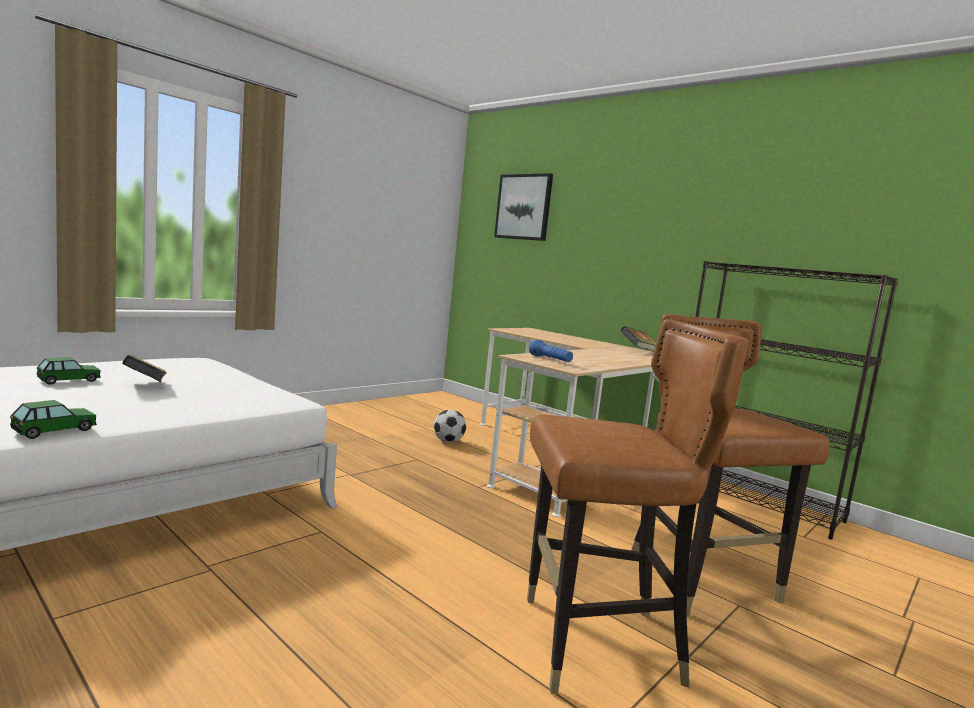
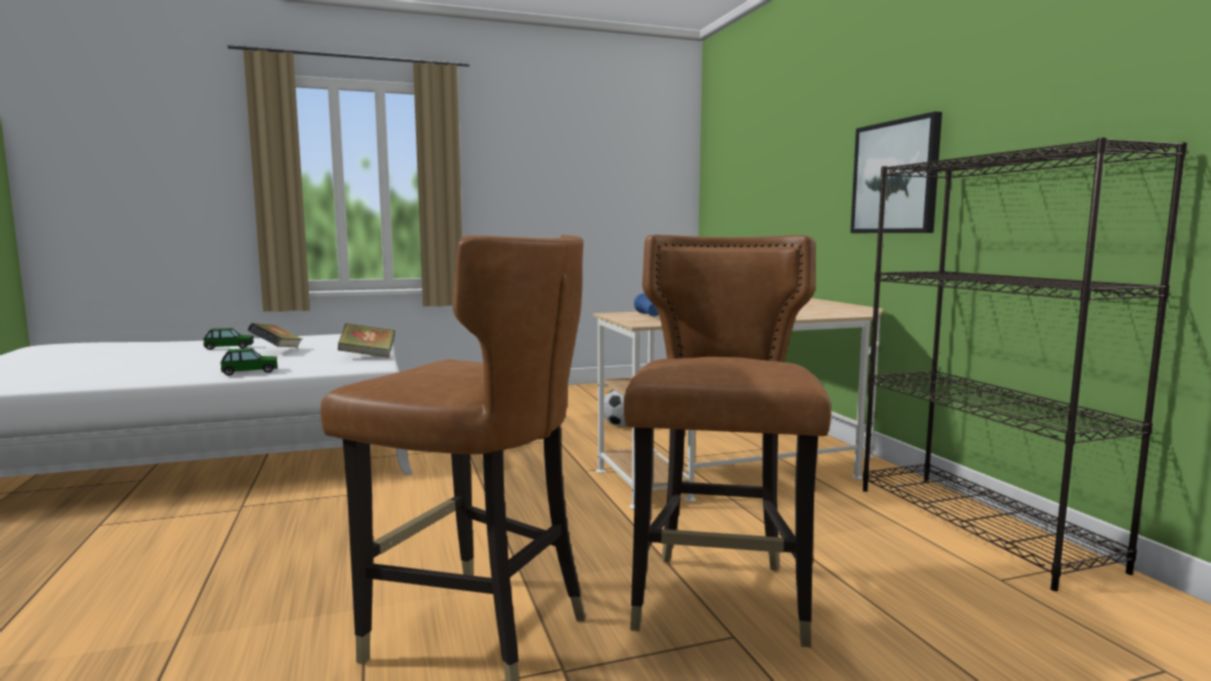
camera: 30 degrees right, 0 degrees up
(54, 430) = (142, 378): toy car -> toy car (250, 371)
(524, 207) = (749, 139): picture -> picture (895, 177)
(638, 351) = (847, 307): book -> book (368, 356)

